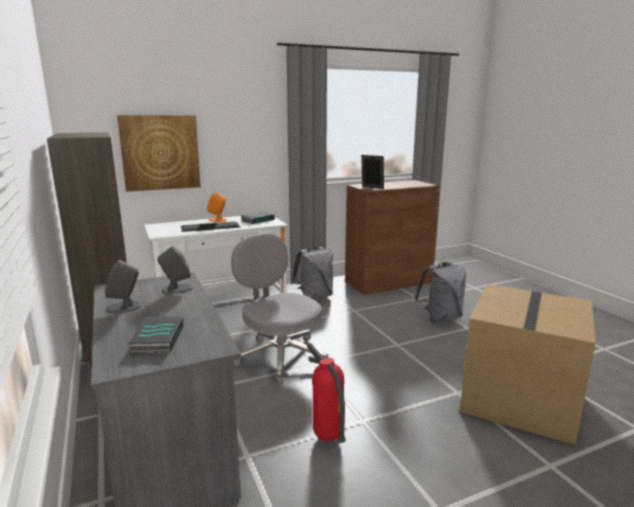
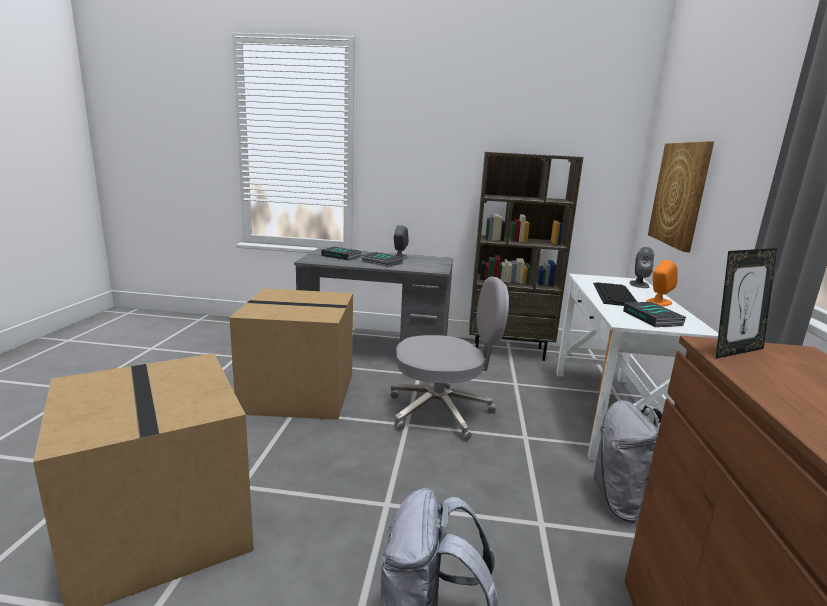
camera: 120 degrees right, 0 degrees up
(173, 307) = (381, 262): none -> book
(177, 289) = (414, 266): grey speaker -> grey speaker (639, 284)
(326, 437) = (301, 392): fire extinguisher -> cardboard box

